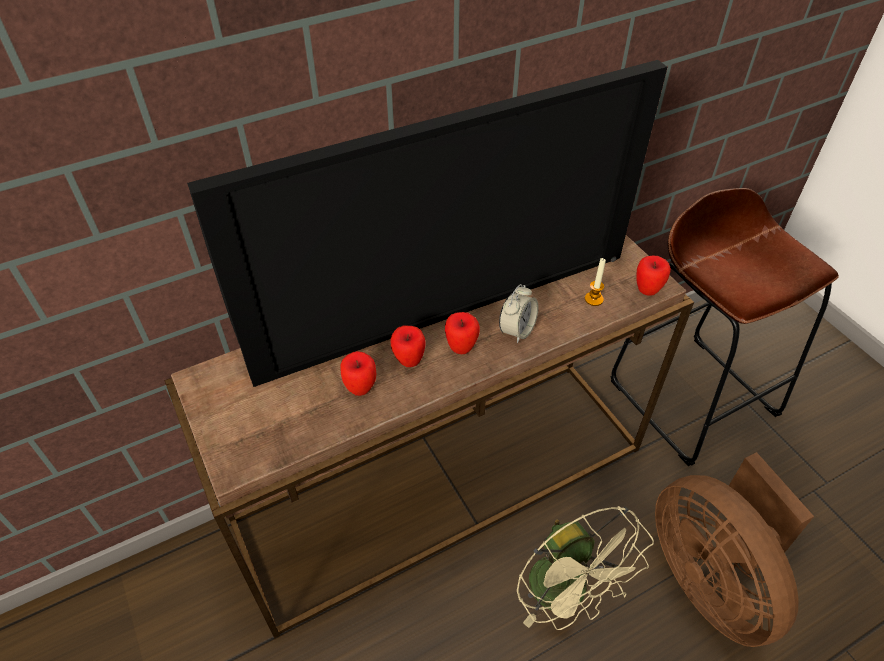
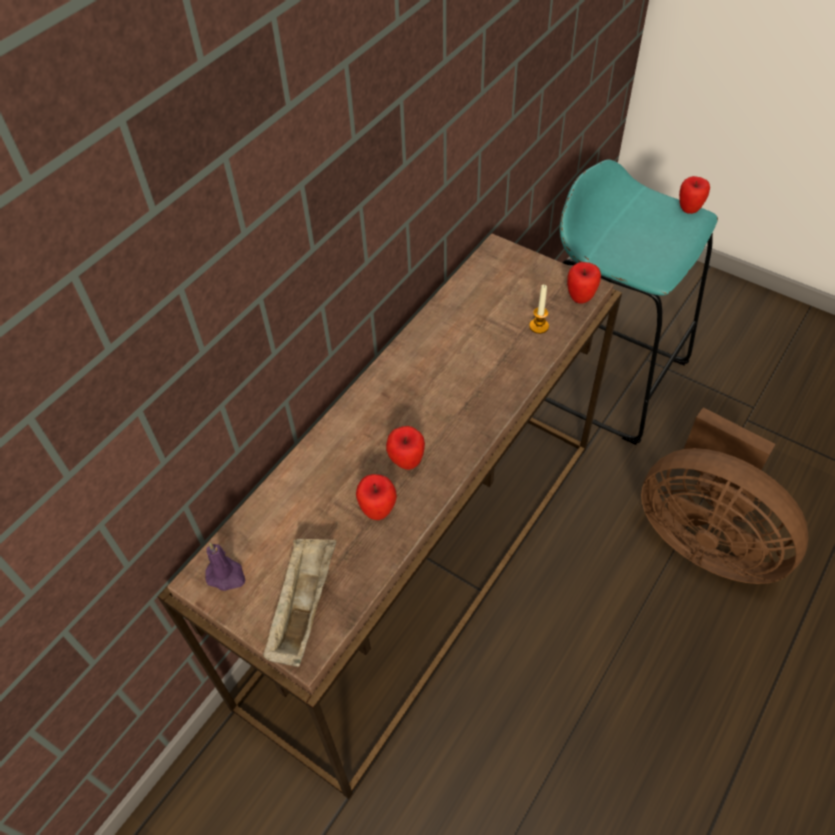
camera: 25 degrees left, 5 degrees up
(216, 385) = (226, 575): none -> purple candle
(254, 434) = (303, 606): none -> beige tray
(442, 300) = (398, 386): television -> none
(461, 347) = (448, 427): apple -> apple (689, 209)
(517, 330) = (488, 387): alarm clock -> none
(567, 595) = (596, 614): beige fan -> none
(692, 397) = (606, 377): brown stool -> turquoise stool

